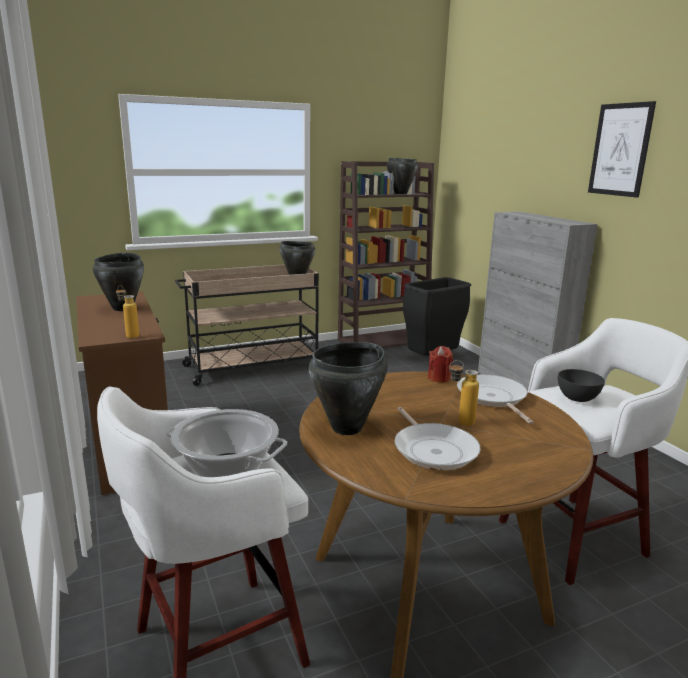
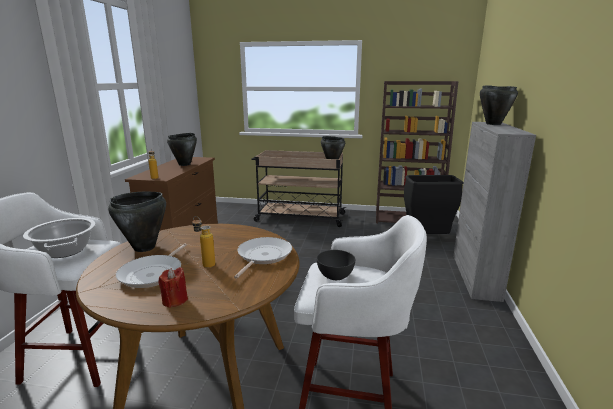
camera: 35 degrees right, 0 degrees up
(400, 193) = (429, 106): black cooking pot -> black cooking pot (493, 124)
(439, 378) = (260, 235): red candle -> red candle (175, 300)
(620, 150) = (558, 60): picture -> none

